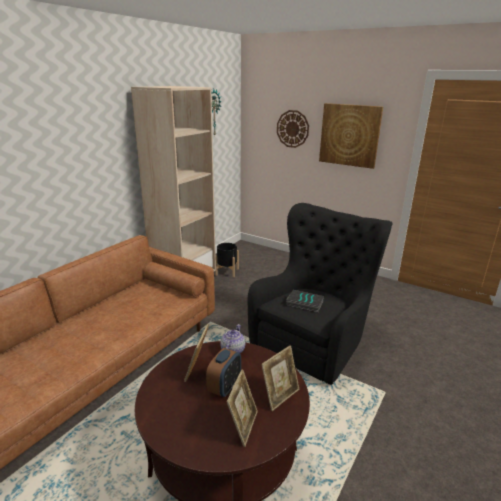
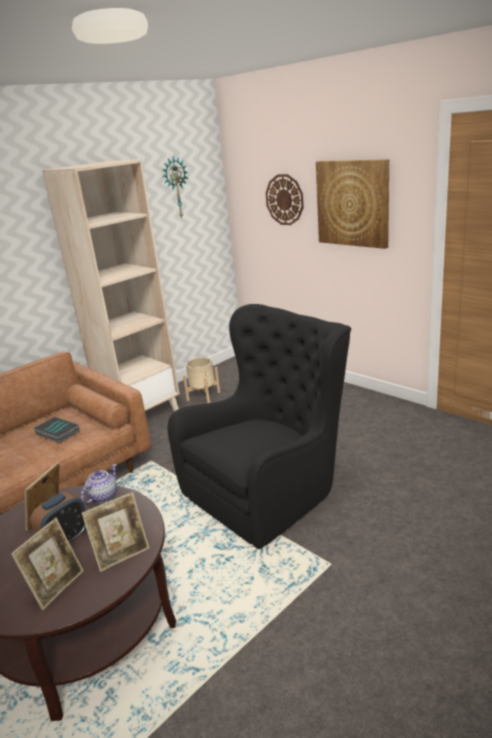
camera: 15 degrees right, 0 degrees up
(227, 272) = (203, 396): black planter -> beige planter
(304, 303) = (235, 439): book -> book (56, 433)

